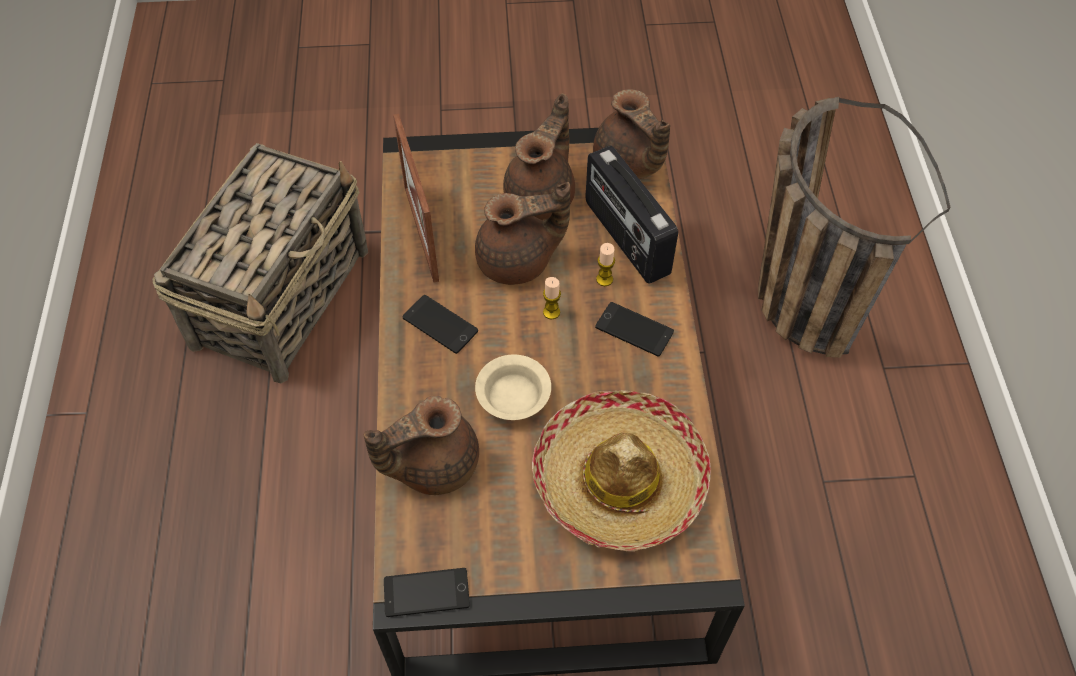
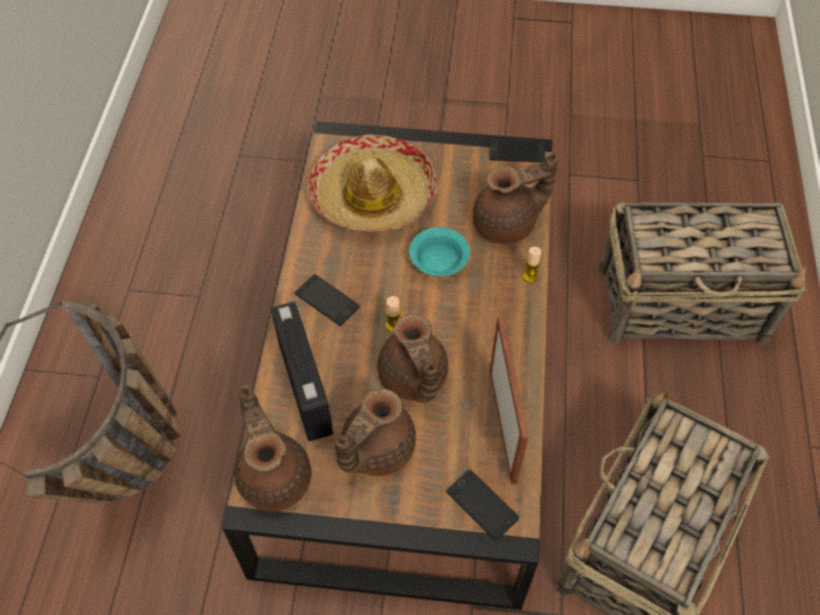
camera: 170 degrees left, 0 degrees up
(197, 573) = (683, 304): none -> basket
(440, 324) = (492, 329): phone -> phone (482, 505)
(512, 398) = (440, 261): beige bowl -> turquoise bowl
(518, 261) = (413, 379): brown teapot -> brown teapot turned 105 degrees counterclockwise
(604, 279) = (338, 349): candle -> candle (530, 277)

